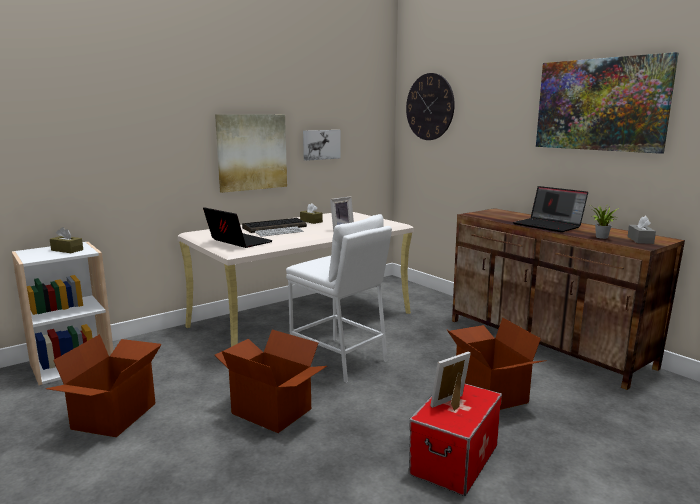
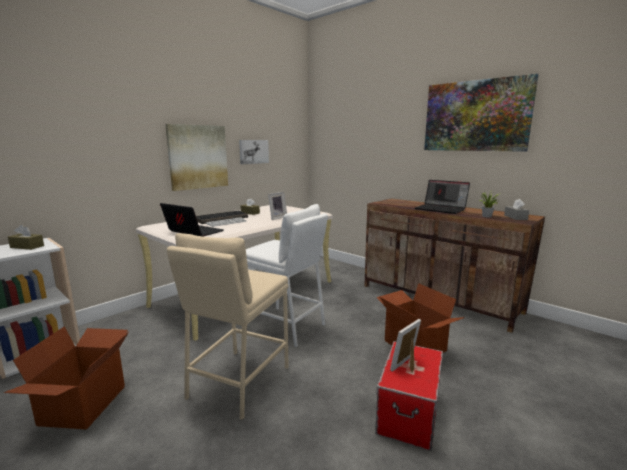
camera: 10 degrees left, 0 degrees up
(272, 410) = (238, 381): cardboard box -> beige stool
(430, 107) = (336, 122): wall clock -> none

